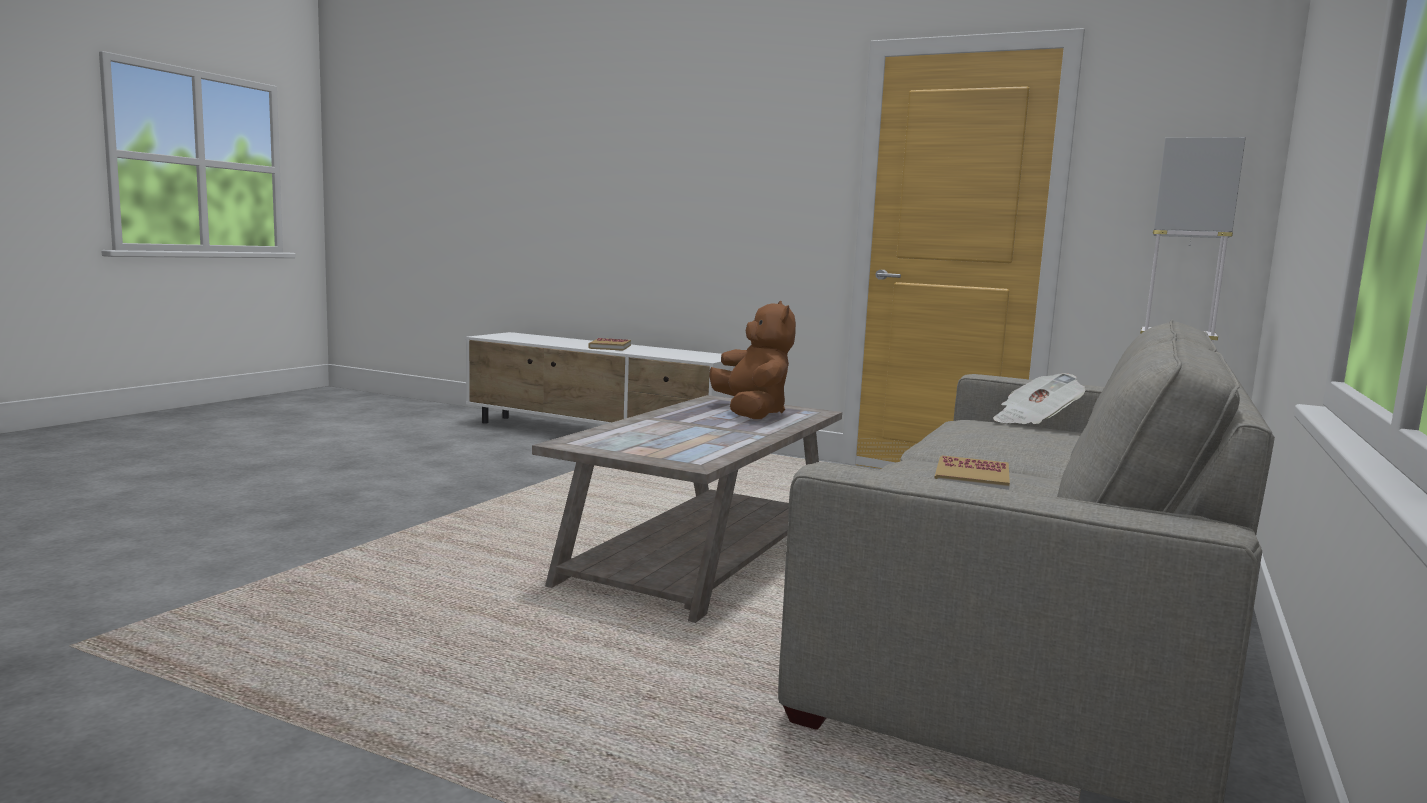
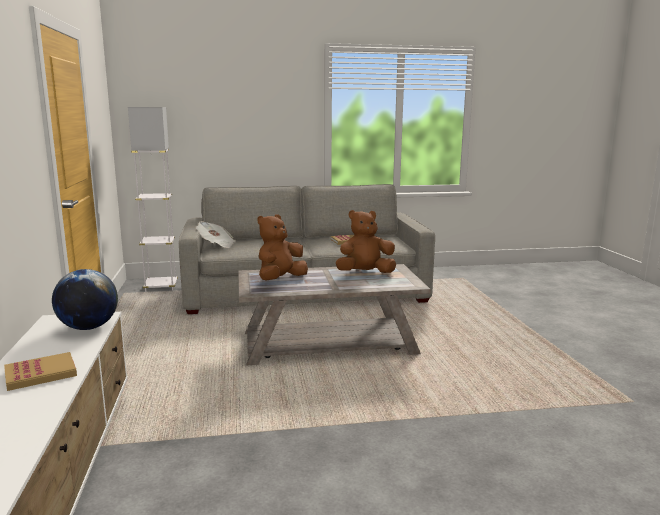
camera: 125 degrees left, 5 degrees up
(683, 356) = (88, 327): none -> globe
(696, 442) = (365, 273): none -> brown plush toy

